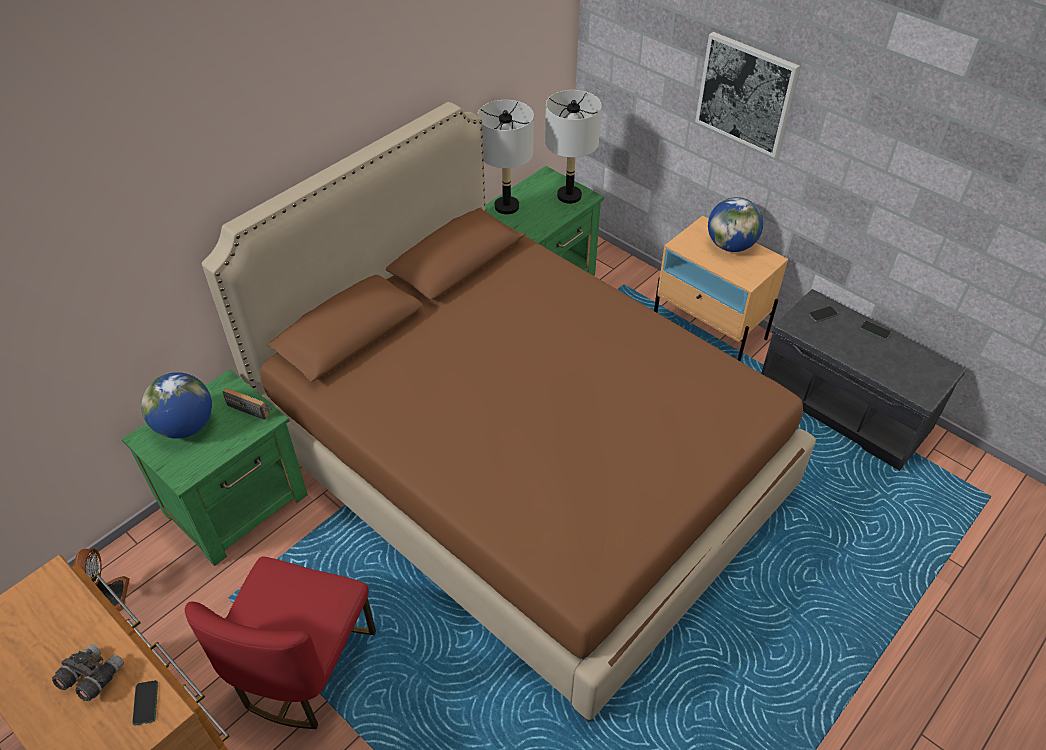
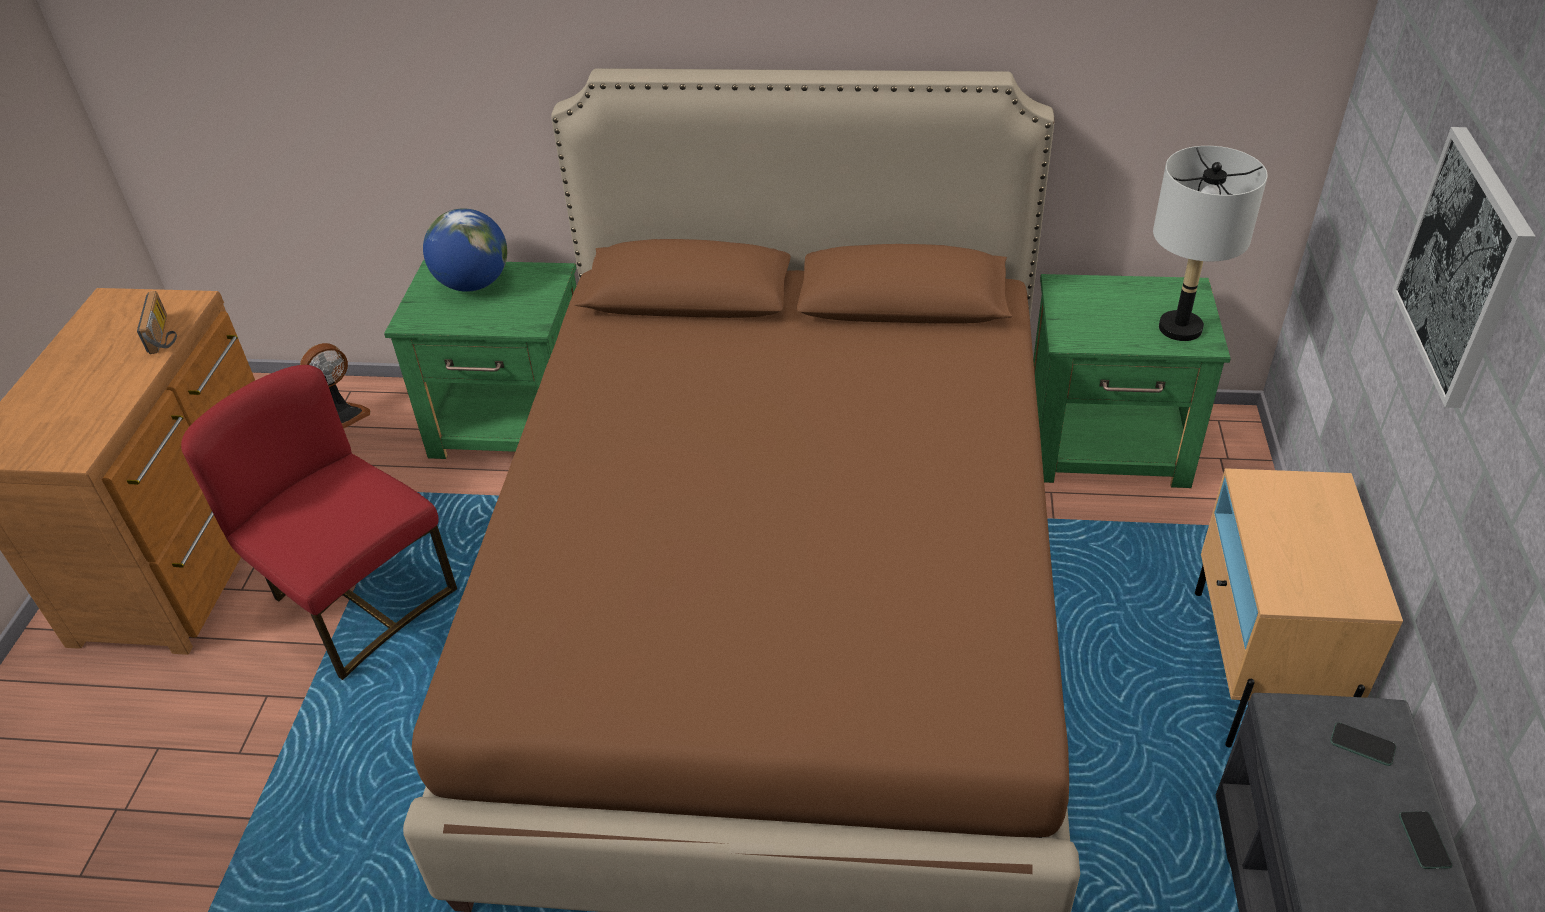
camera: 55 degrees right, 5 degrees down
(92, 678) = (92, 390): grey binoculars -> none
(145, 703) = (81, 437): phone -> none
(252, 408) = (537, 307): radio -> radio (164, 334)
(303, 667) = (357, 600): red chair -> red chair turned 60 degrees clockwise
(506, 206) = (1078, 291): grey table lamp -> none
(730, 245) = (1330, 537): globe -> none

